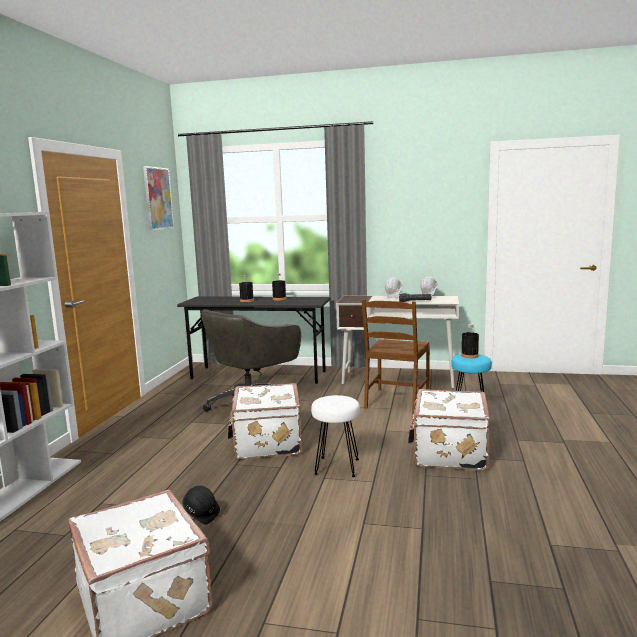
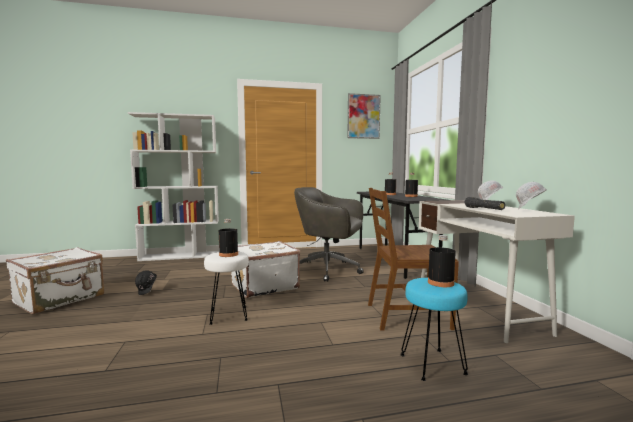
camera: 65 degrees right, 5 degrees down
(336, 400) = (228, 254): none -> black bottle
(448, 453) = (283, 364): white suitcase -> none

